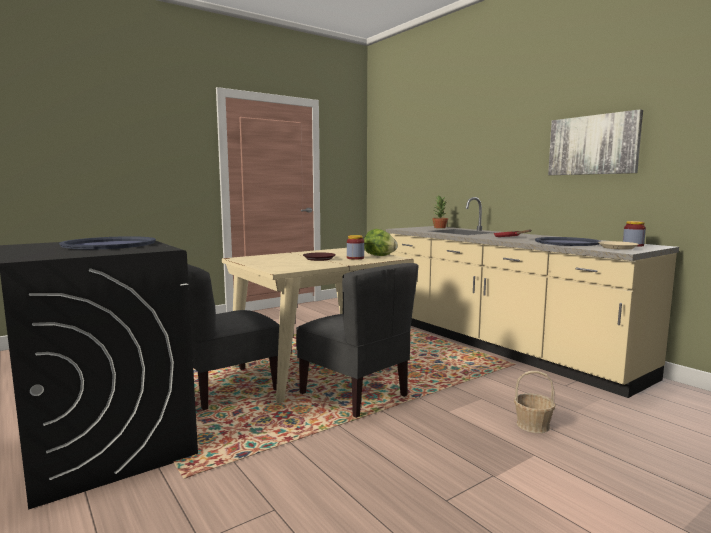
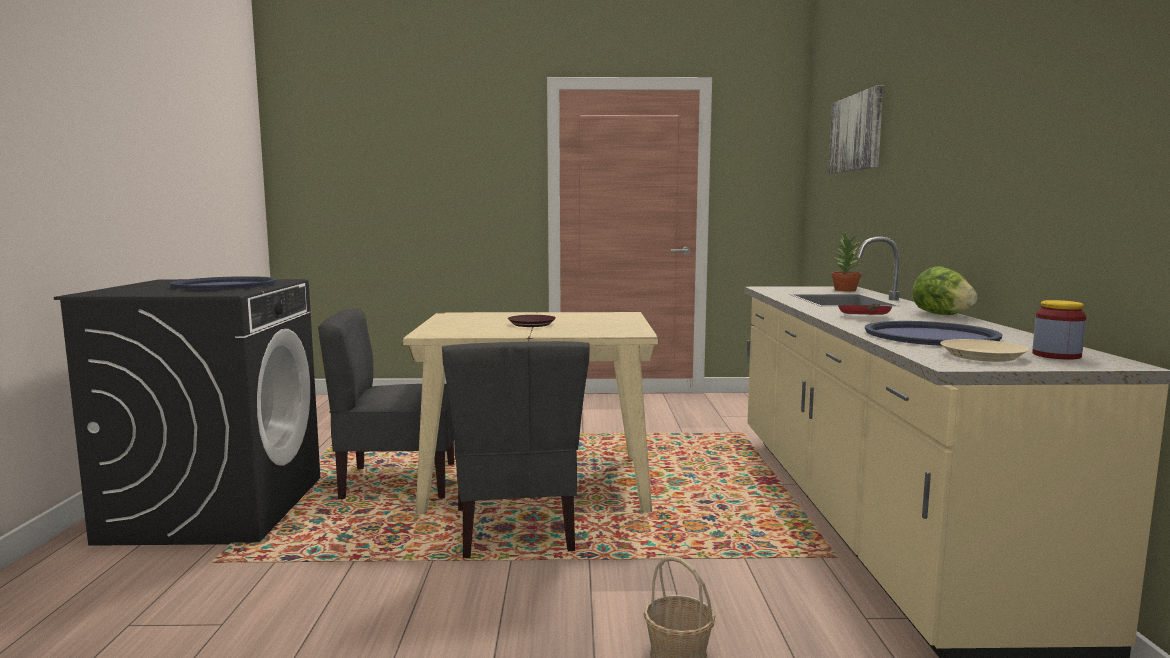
camera: 35 degrees right, 0 degrees up
(355, 258) = (580, 328): jar -> none
(379, 255) = (627, 328): lettuce -> lettuce (941, 314)
(593, 145) = (1056, 130): picture -> picture (857, 133)

